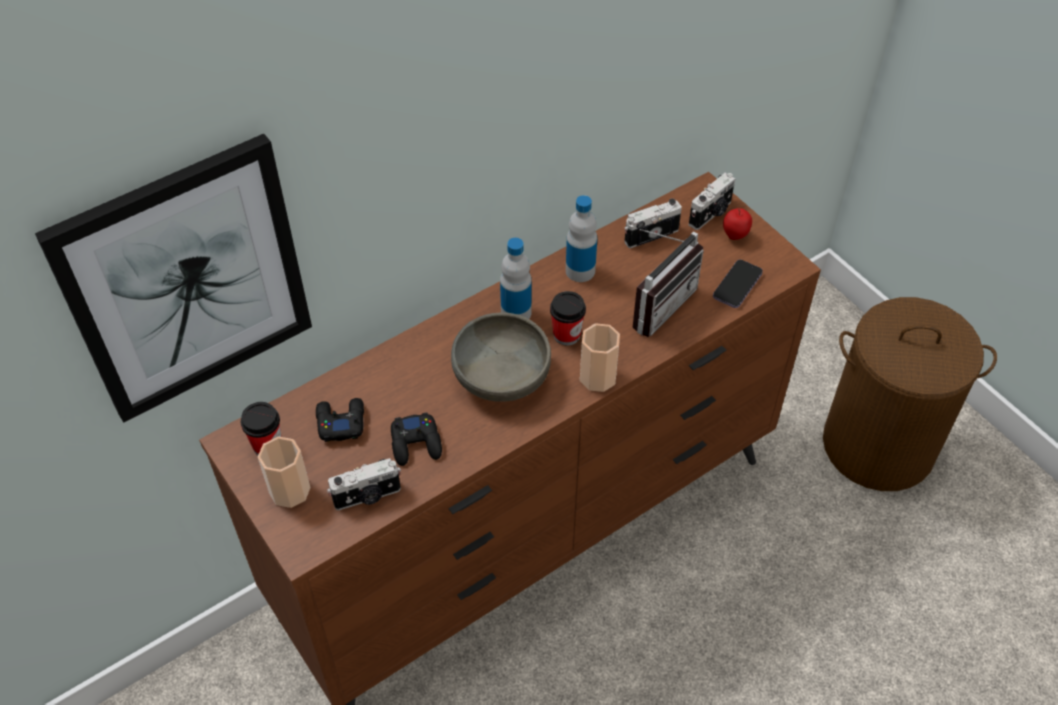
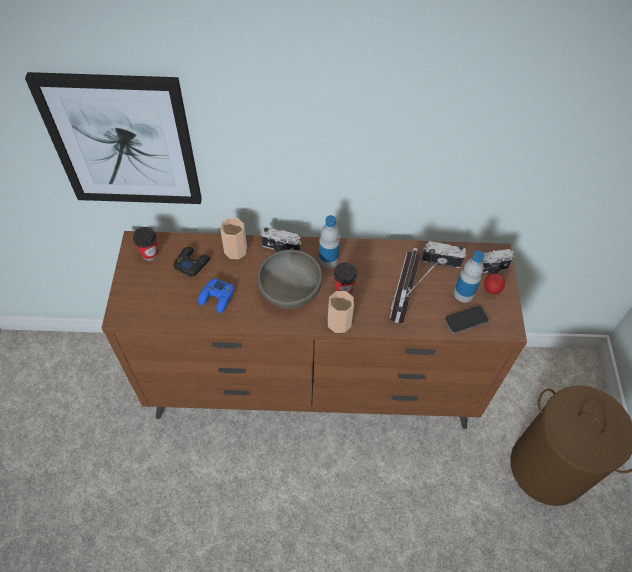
camera: 35 degrees right, 5 degrees up
(290, 490) = (139, 282): cup -> cup (235, 250)
(367, 497) = (170, 310): camera -> camera (280, 248)
(416, 443) = (217, 298): black game controller -> blue game controller
(580, 271) = (383, 257): bottle -> bottle (463, 293)
(656, 303) = (409, 302): radio -> radio turned 120 degrees clockwise

